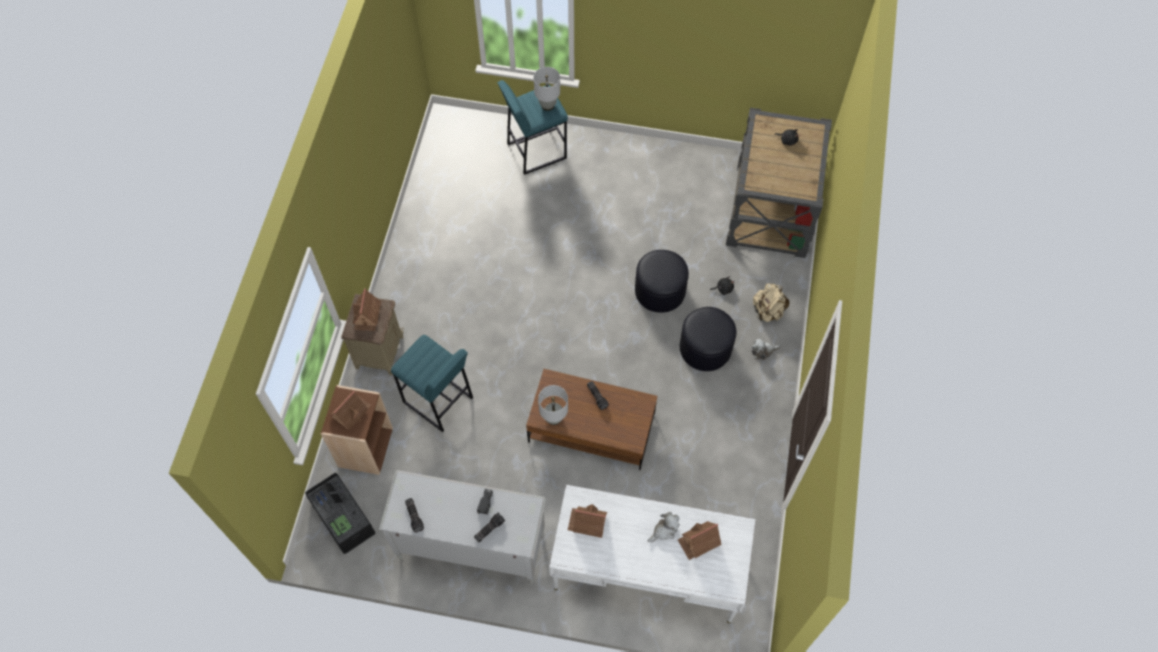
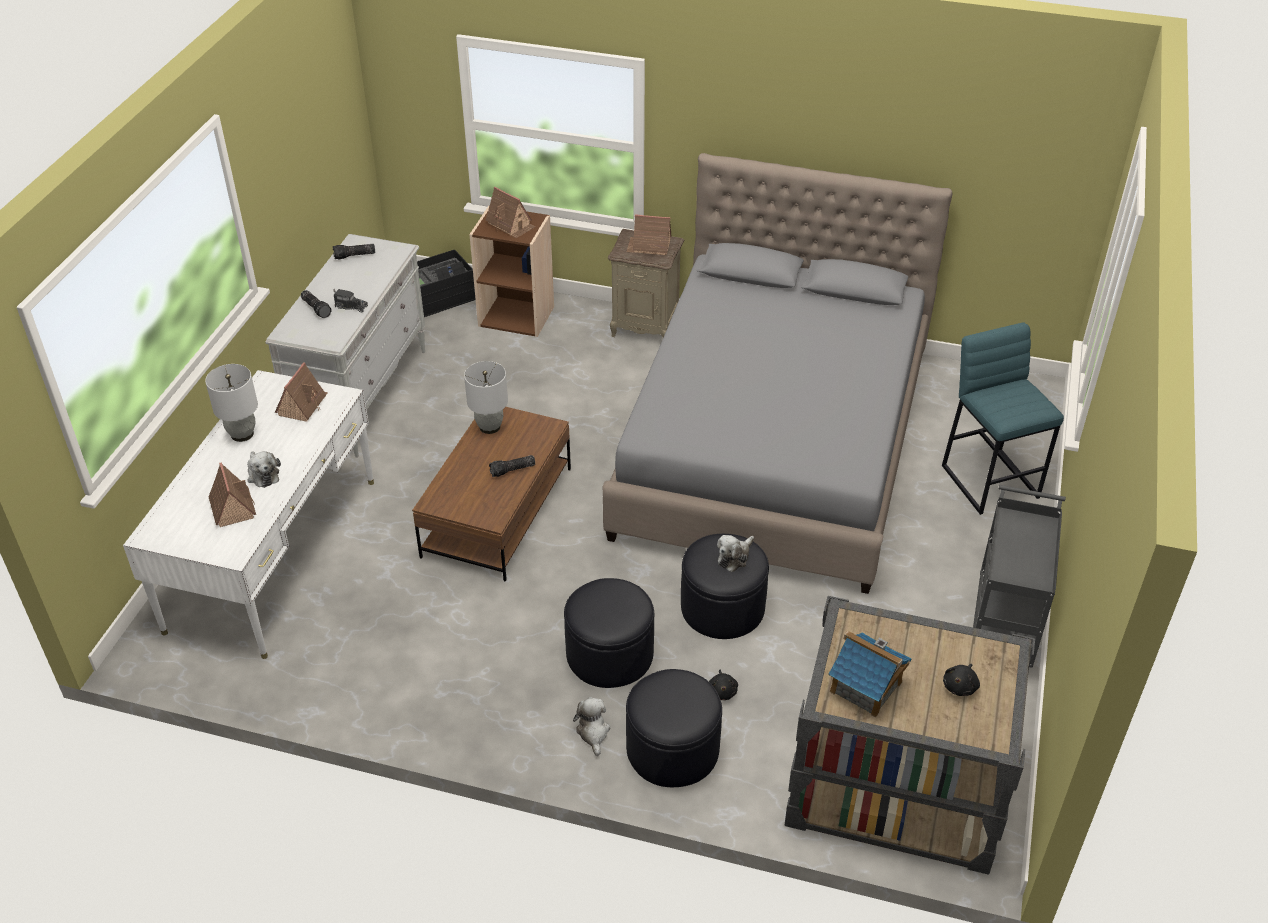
camera: 95 degrees right, 20 degrees down
(439, 401) = (567, 374): turquoise stool -> none
(509, 265) = (774, 443): none -> grey bed
(547, 105) = (1015, 408): white table lamp -> white table lamp (242, 434)
(656, 155) = (1002, 627): none -> grey cart
(660, 265) = (734, 557): none -> plush toy
(767, 311) = (672, 749): beige backpack -> black ottoman
(796, 179) = (866, 687): none -> toy house

